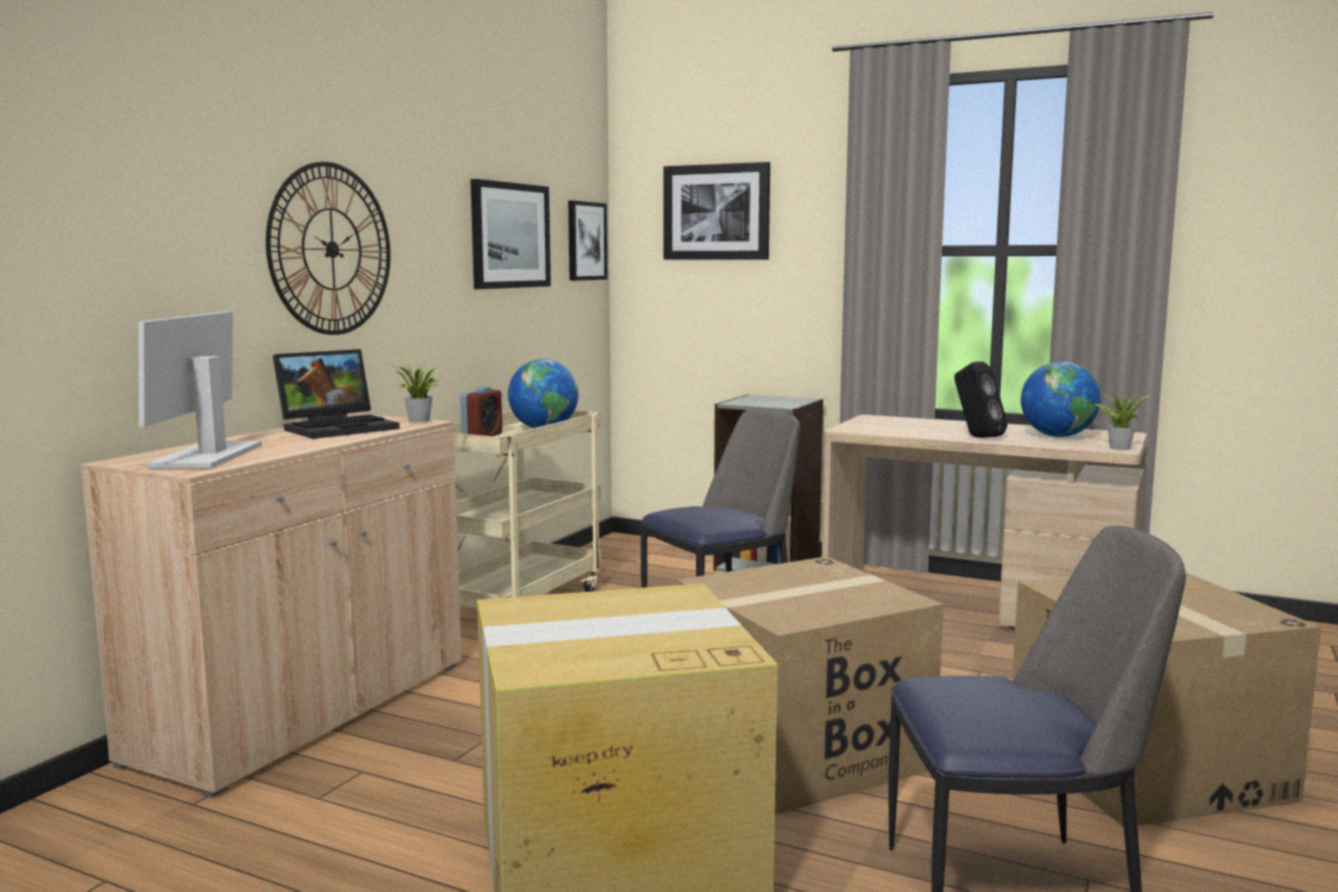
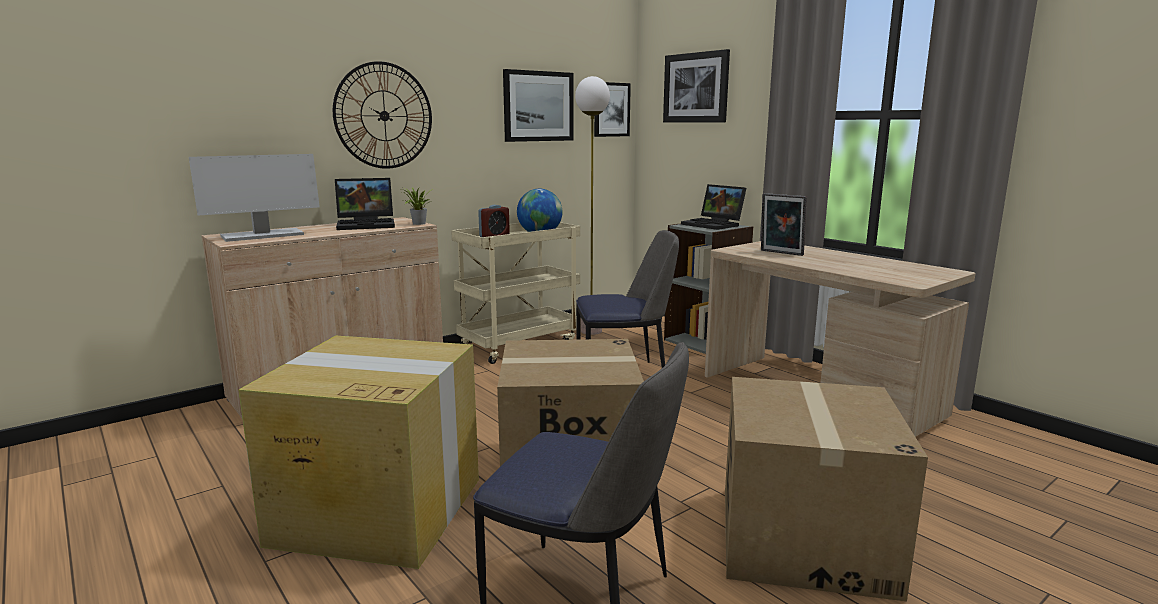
camera: 25 degrees right, 5 degrees up
(207, 456) = (262, 236): monitor -> monitor turned 150 degrees counterclockwise
(600, 572) = (591, 331): none -> floor lamp
(772, 399) = (714, 225): none -> laptop
(913, 428) = (780, 253): none -> picture frame
(976, 437) = (815, 263): black speaker -> none
(1057, 436) = (885, 268): globe -> none
(1118, 447) = (916, 282): potted plant -> none

